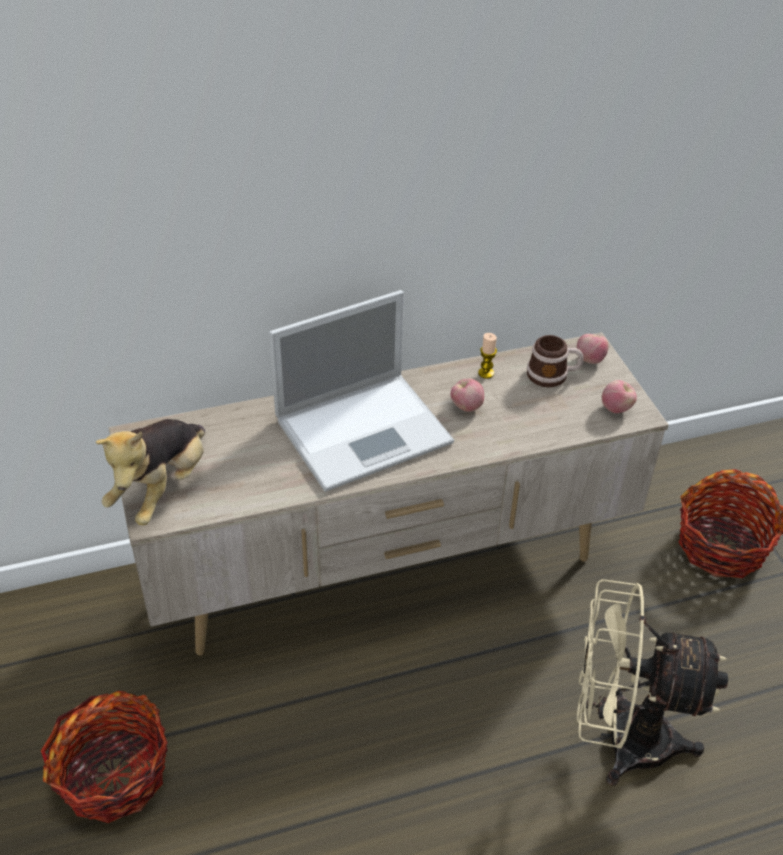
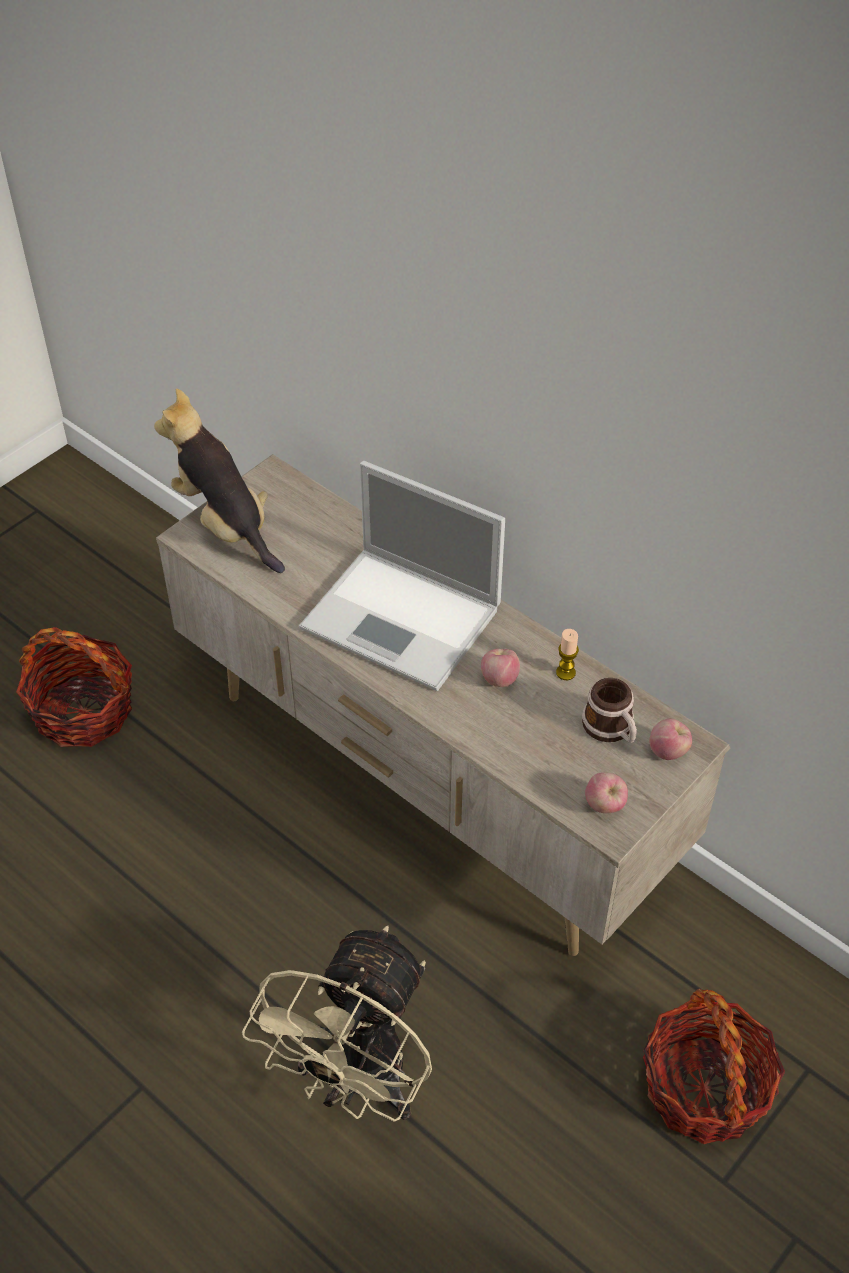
camera: 60 degrees right, 5 degrees up
(161, 489) = (226, 524): plush toy -> plush toy turned 60 degrees clockwise
(621, 738) = (357, 1084): beige fan -> beige fan turned 135 degrees counterclockwise

